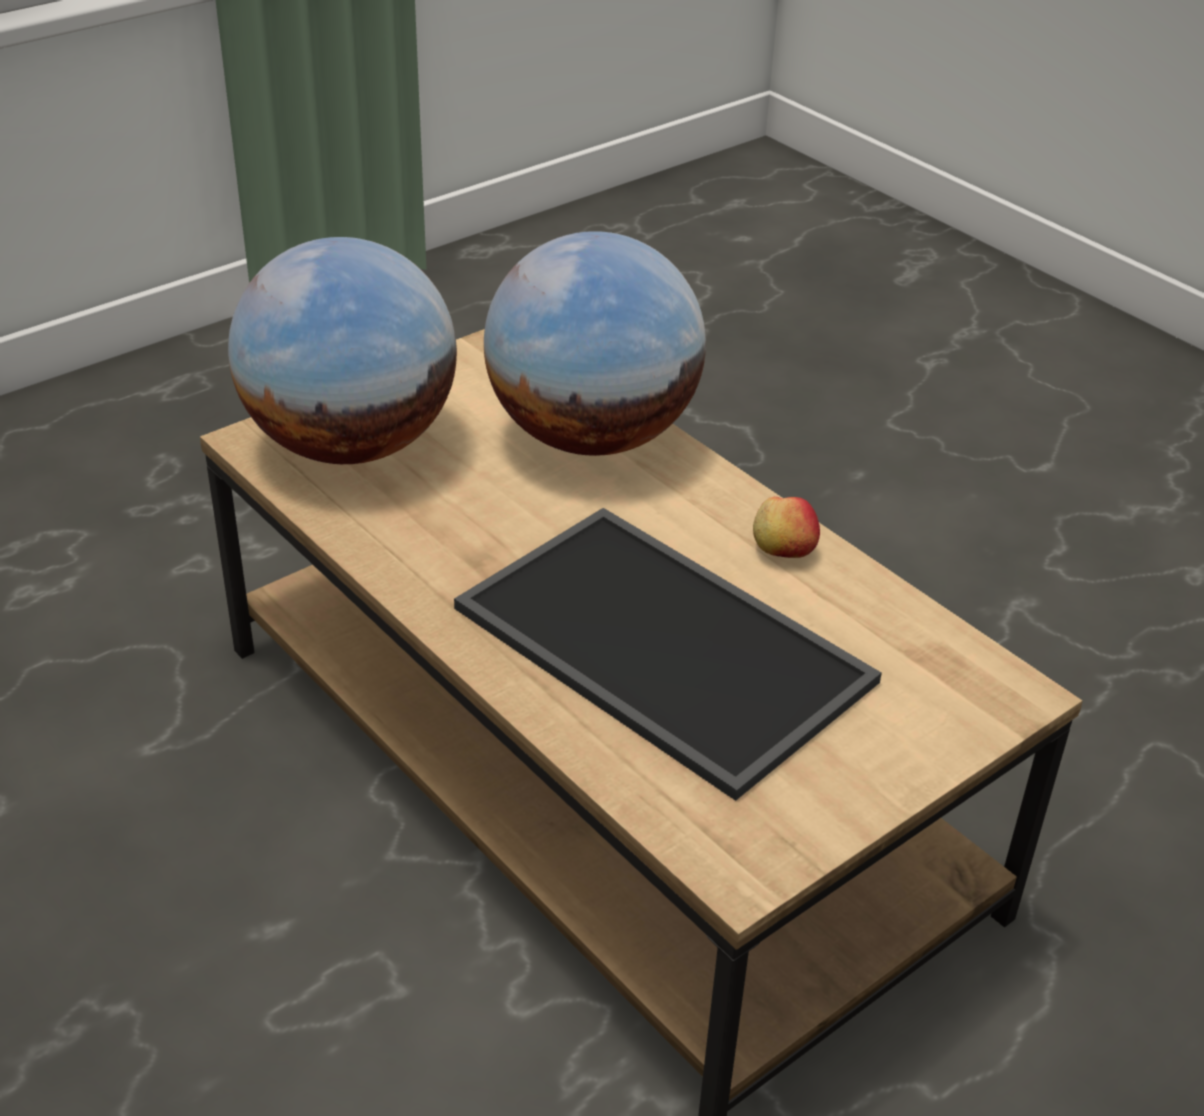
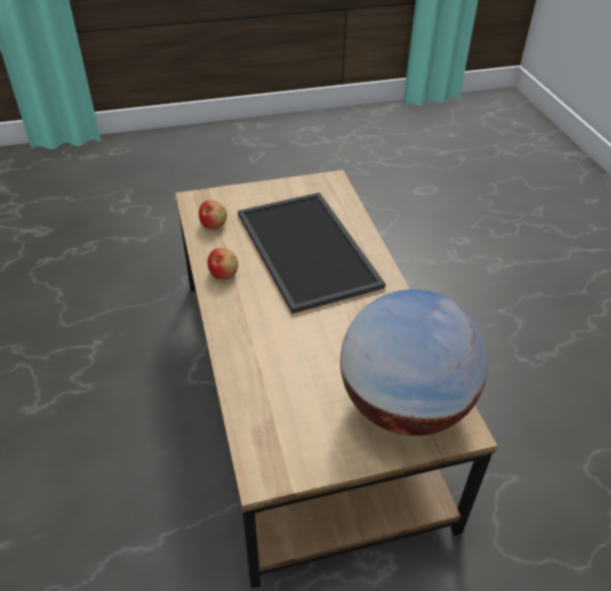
camera: 155 degrees left, 5 degrees up
(591, 436) = (263, 368): globe -> none
(907, 643) = (213, 224): none -> apple

